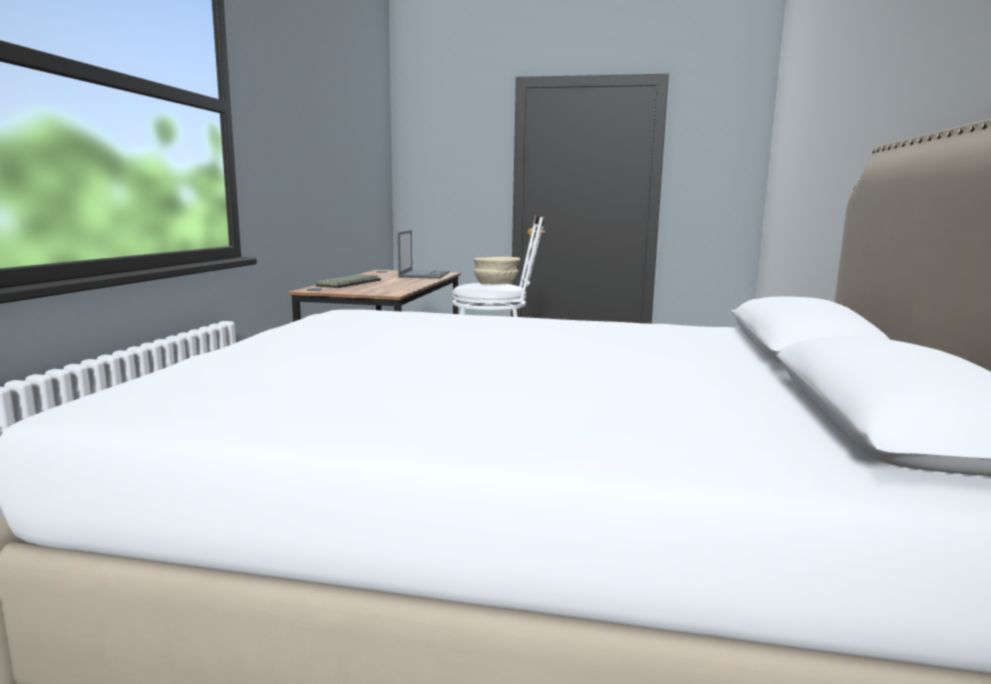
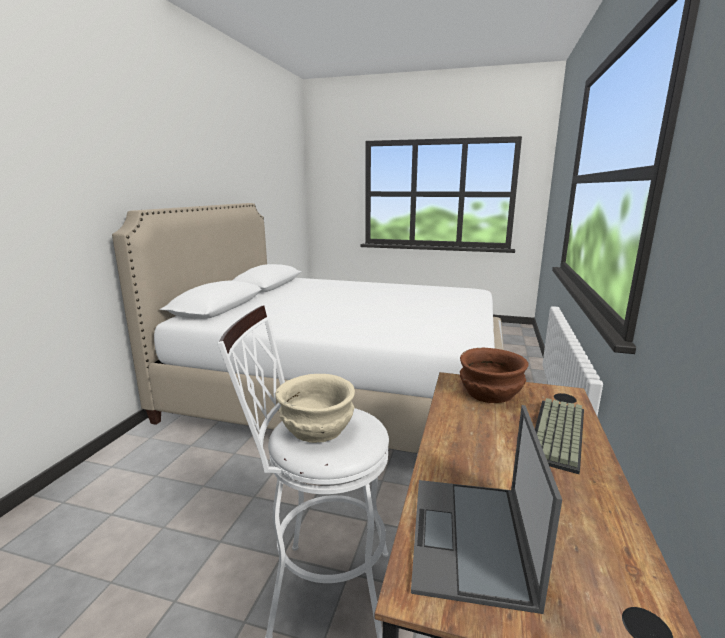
camera: 175 degrees left, 5 degrees up
(369, 290) = (491, 393): none -> brown bowl

